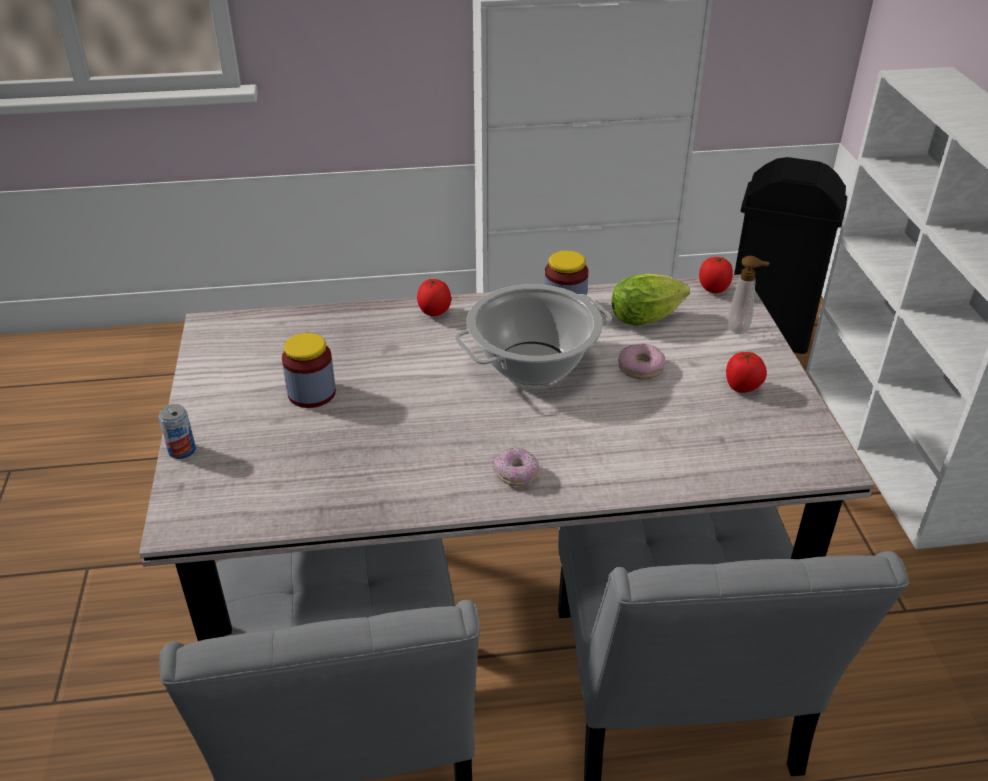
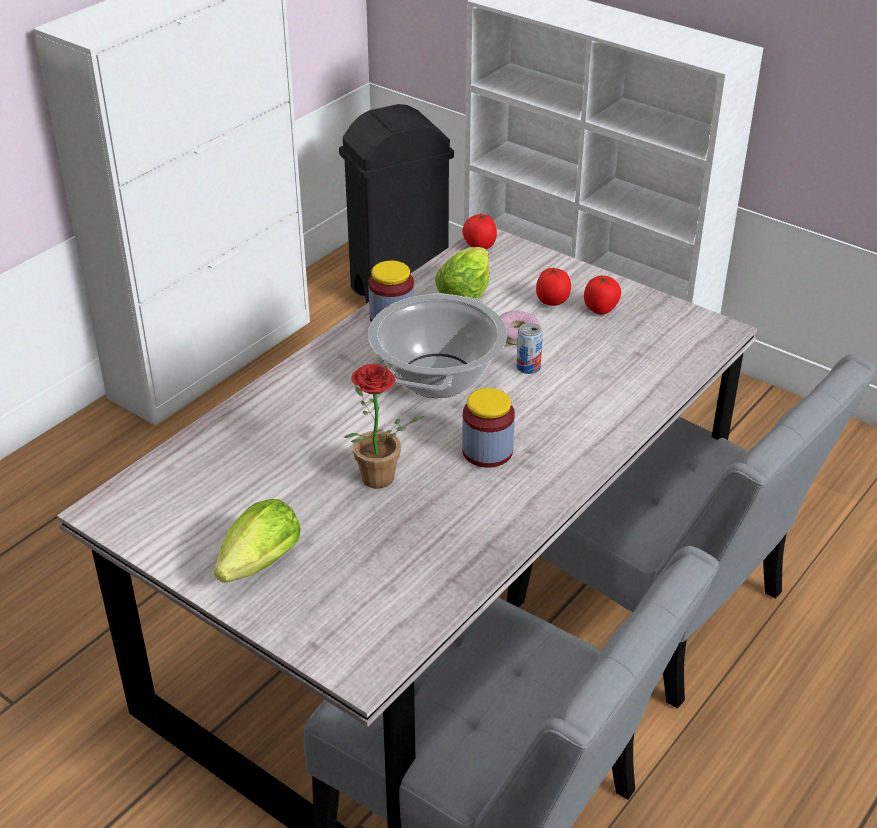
camera: 45 degrees left, 0 degrees up
(182, 450) = (265, 620): can -> can (528, 367)
(228, 415) = (257, 567): none -> lettuce
(311, 393) = (299, 505): jar -> jar (487, 451)
(379, 410) = (378, 483): none -> potted plant
(434, 313) = (295, 382): tomato -> tomato (552, 302)
(516, 475) = (549, 462): donut -> none
(741, 328) = (540, 267): soap dispenser -> none

